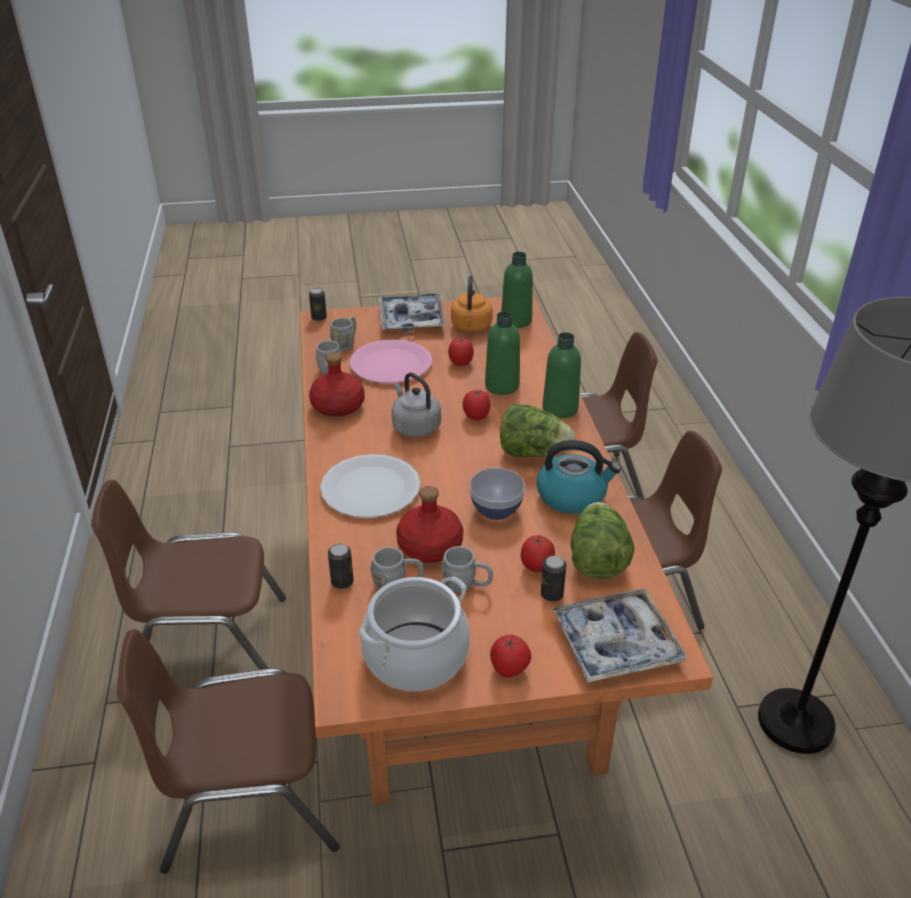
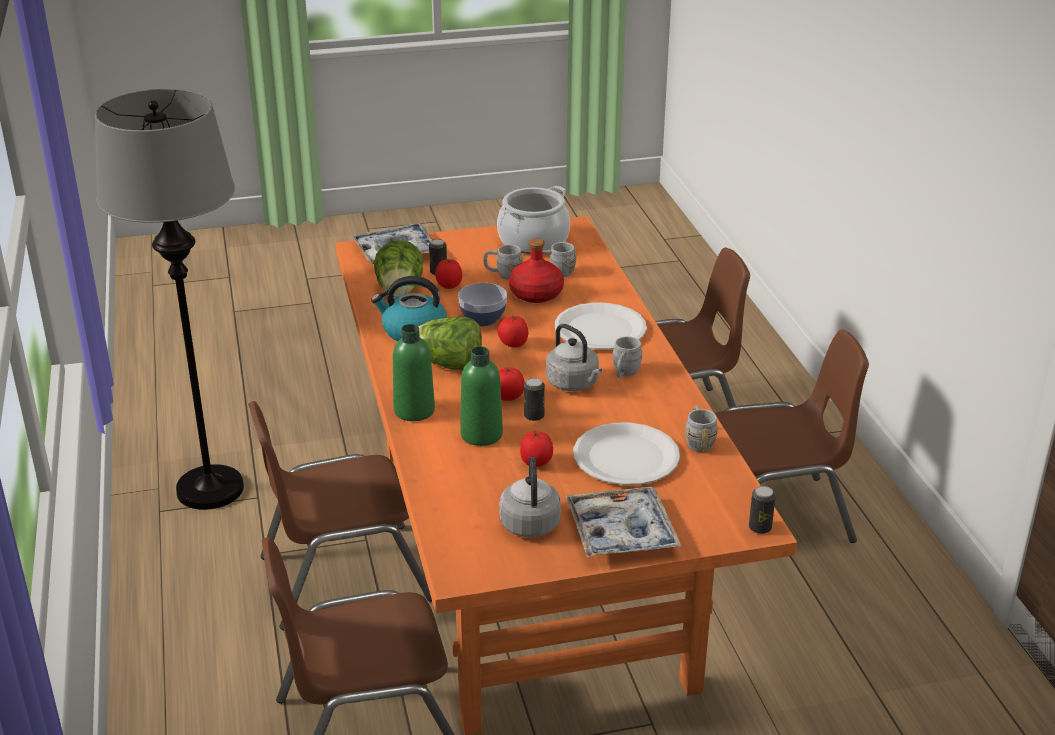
camera: 175 degrees right, 5 degrees down
(338, 406) = (666, 401): red bottle -> none
(342, 582) = (598, 272): can -> can (534, 416)
(346, 343) = (698, 485): grey mug -> grey mug (624, 373)
(391, 364) = (625, 457): pink plate -> white plate
(471, 327) = (530, 522): orange kettle -> grey kettle
(509, 669) = (470, 239): tomato -> tomato (513, 344)
(516, 321) = (463, 538): green bottle -> none

